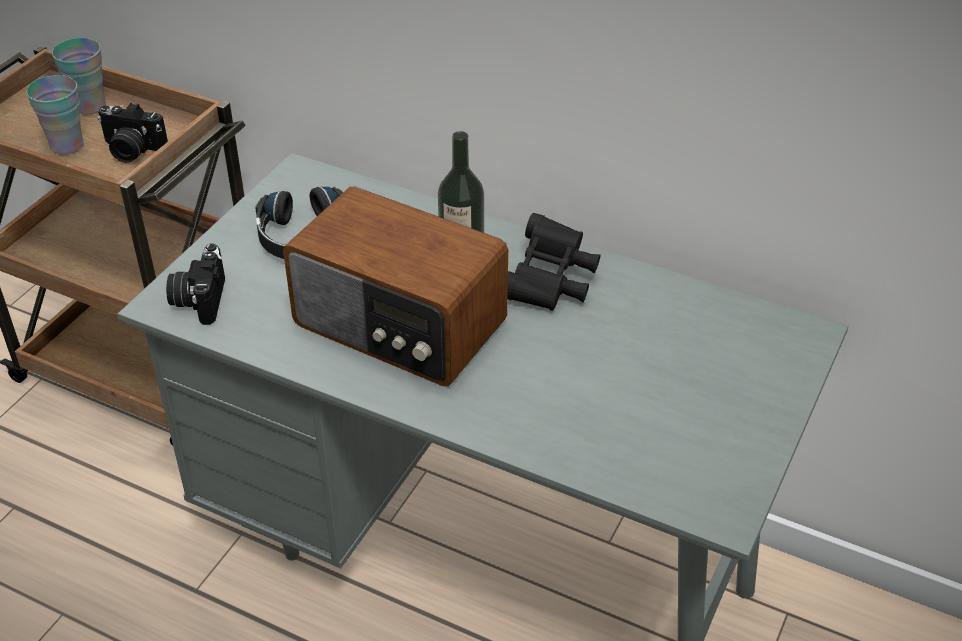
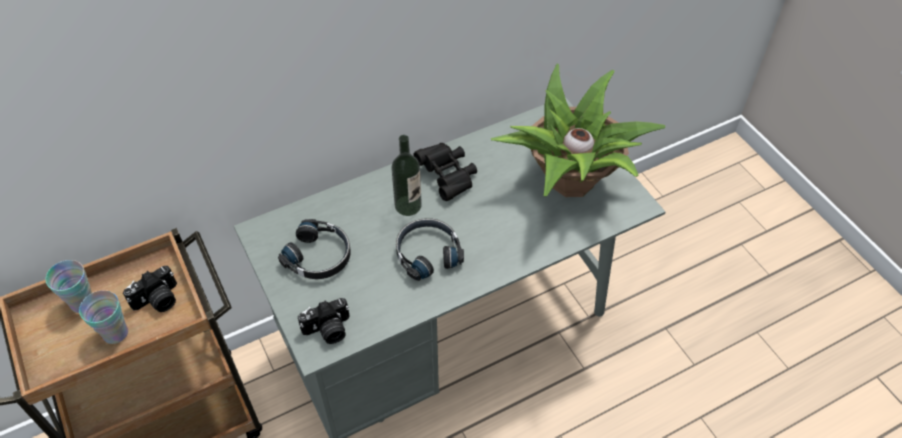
camera: 55 degrees left, 10 degrees up
(199, 299) = (328, 330): camera -> camera turned 60 degrees counterclockwise
(399, 325) = (427, 253): radio -> black headphones
(680, 411) = (571, 182): none -> potted plant

